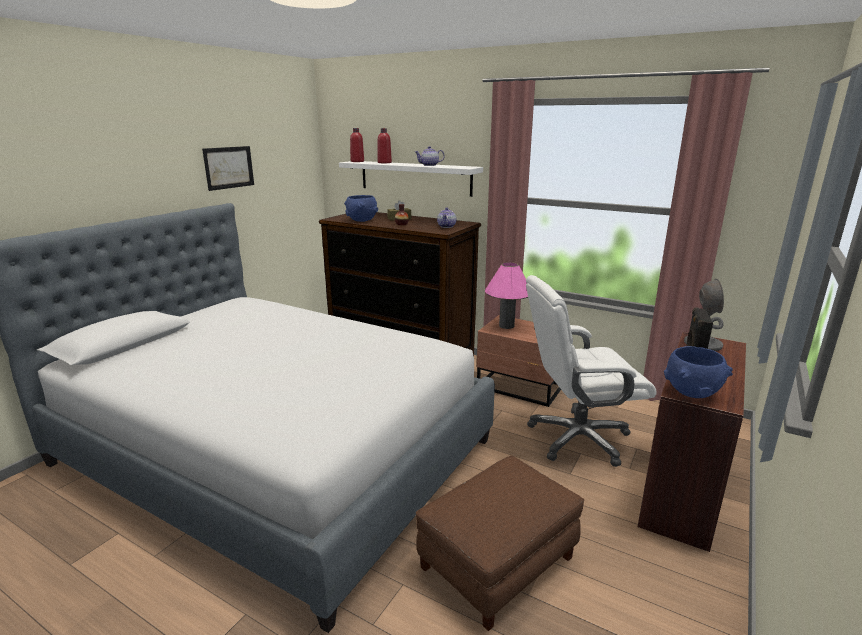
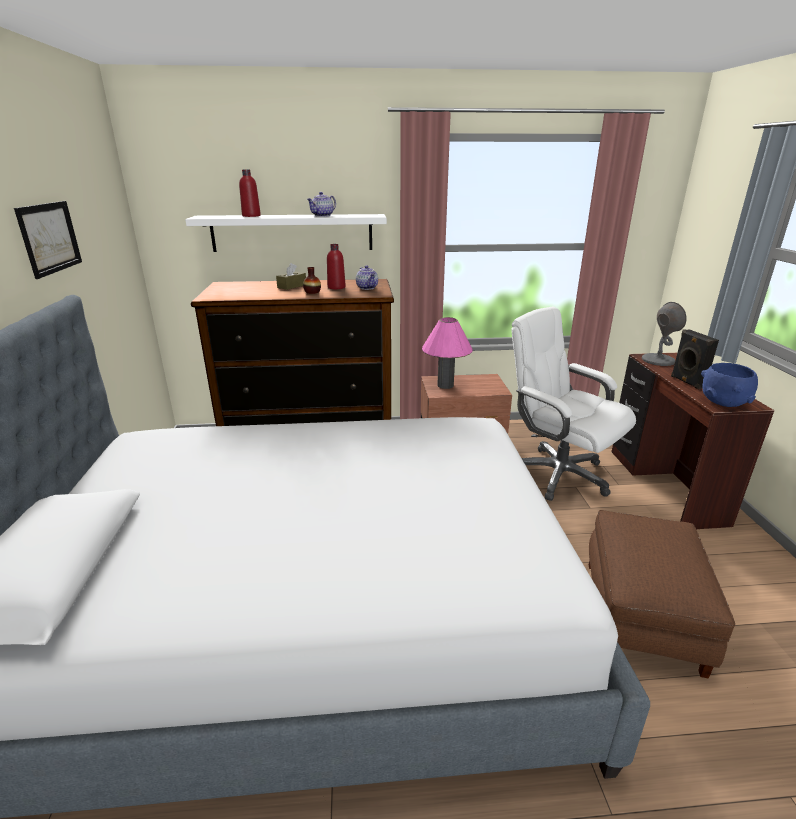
camera: 35 degrees left, 5 degrees up
(357, 161) = (207, 216): red bottle -> red bottle (336, 287)
(362, 220) = (253, 294): blue bowl -> none
(577, 438) = (558, 474): white office chair -> white office chair turned 90 degrees clockwise

